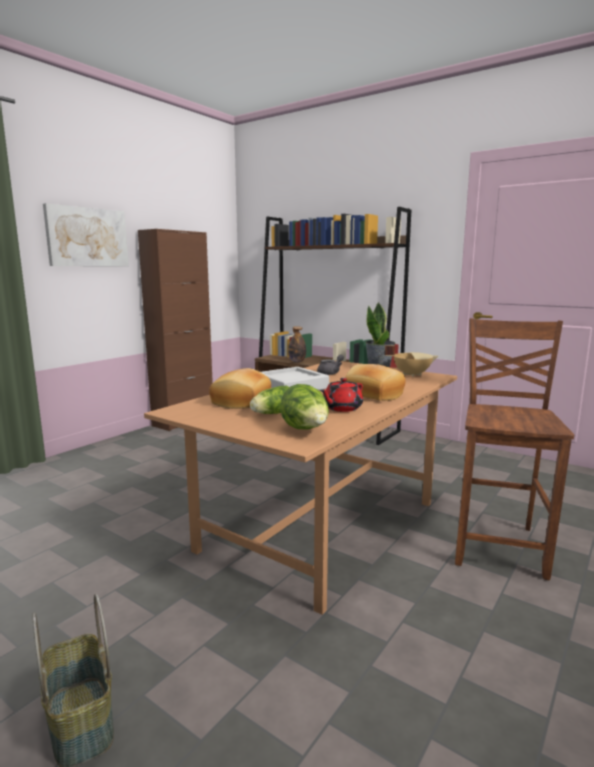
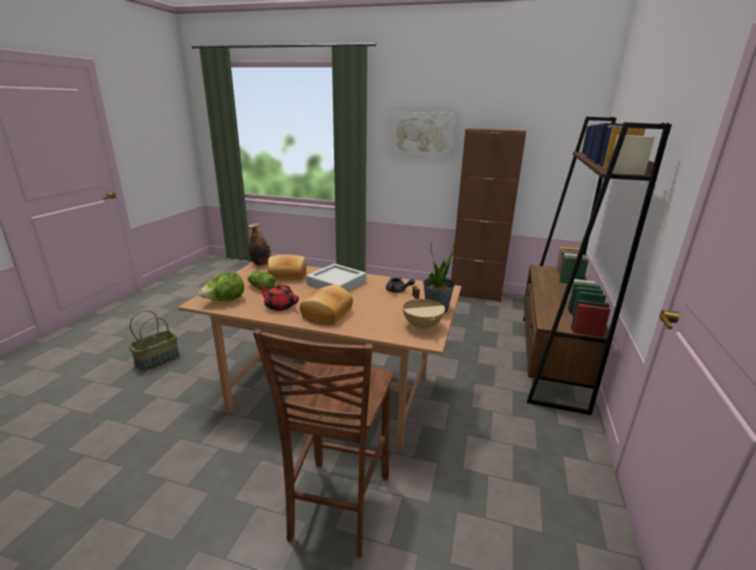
camera: 70 degrees right, 10 degrees up
(297, 361) = (542, 282): bottle -> bottle (261, 264)
(498, 545) = (337, 508): brown chair -> brown chair turned 105 degrees clockwise

